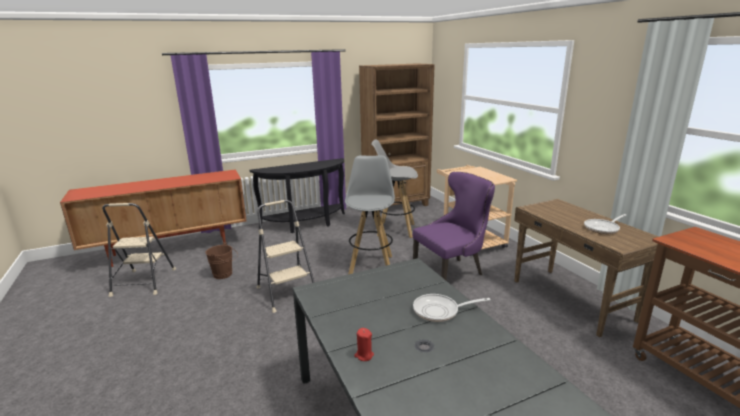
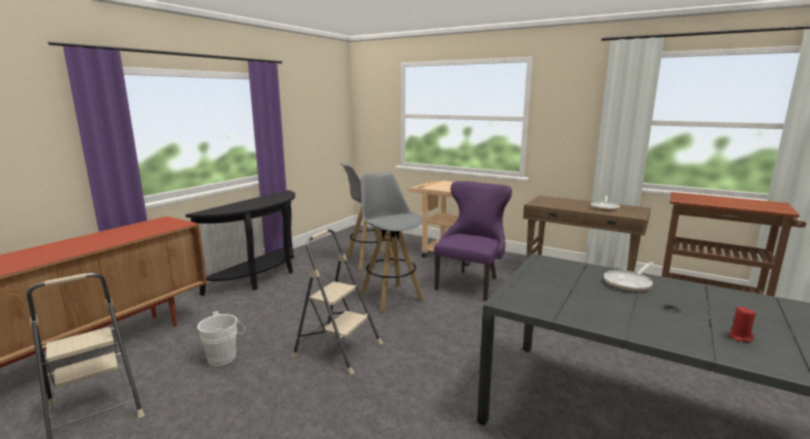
camera: 35 degrees left, 5 degrees down
(224, 274) = (225, 357): brown bucket -> white bucket
(364, 355) = (654, 330): red candle -> red candle (740, 337)
(396, 206) = (340, 240): brown bookcase -> none

